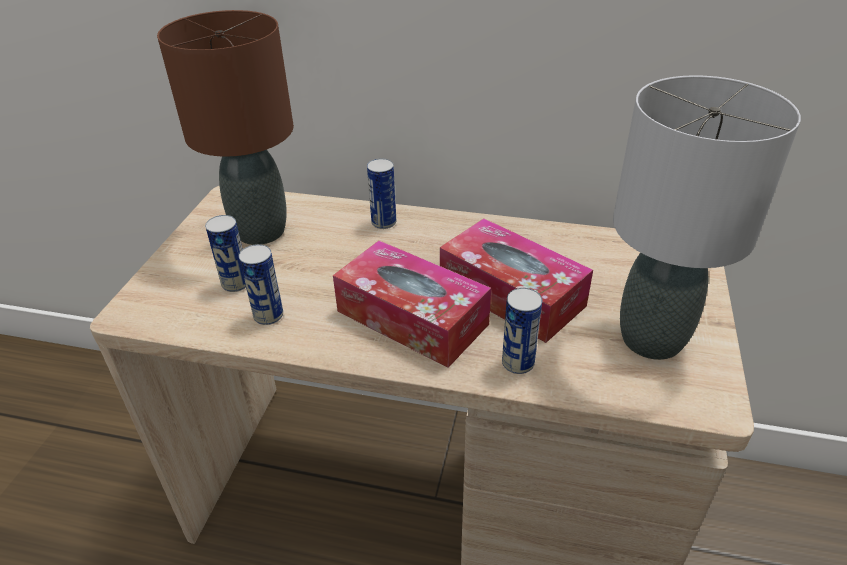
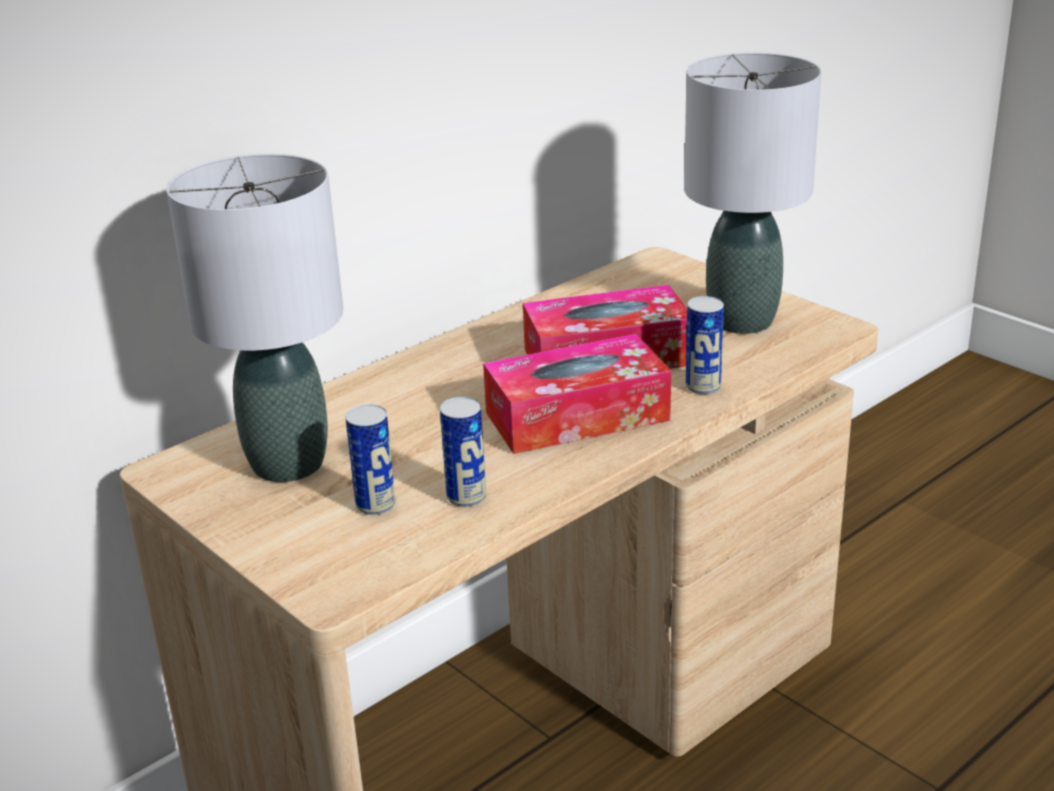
camera: 55 degrees left, 10 degrees down
(262, 231) = (289, 463): brown table lamp -> grey table lamp
(384, 222) = (391, 383): can -> none

